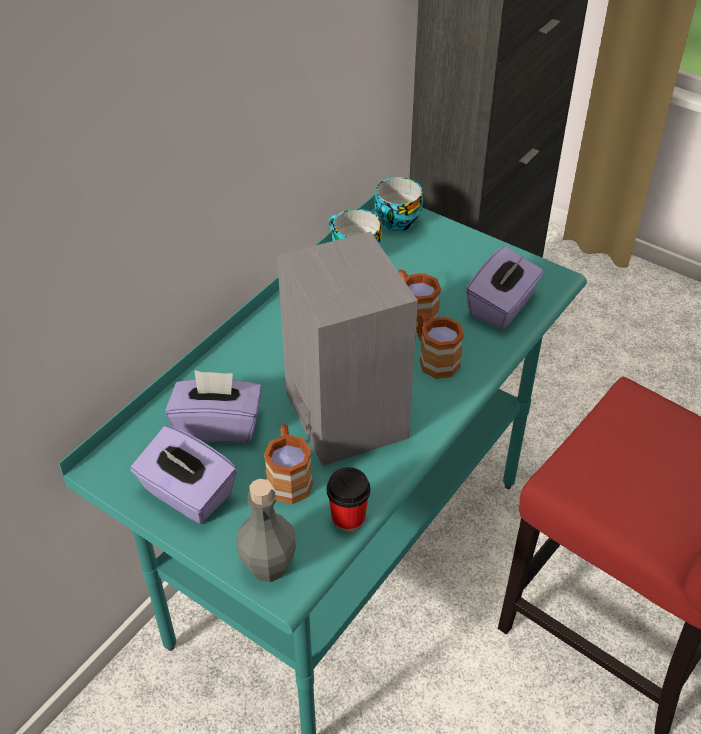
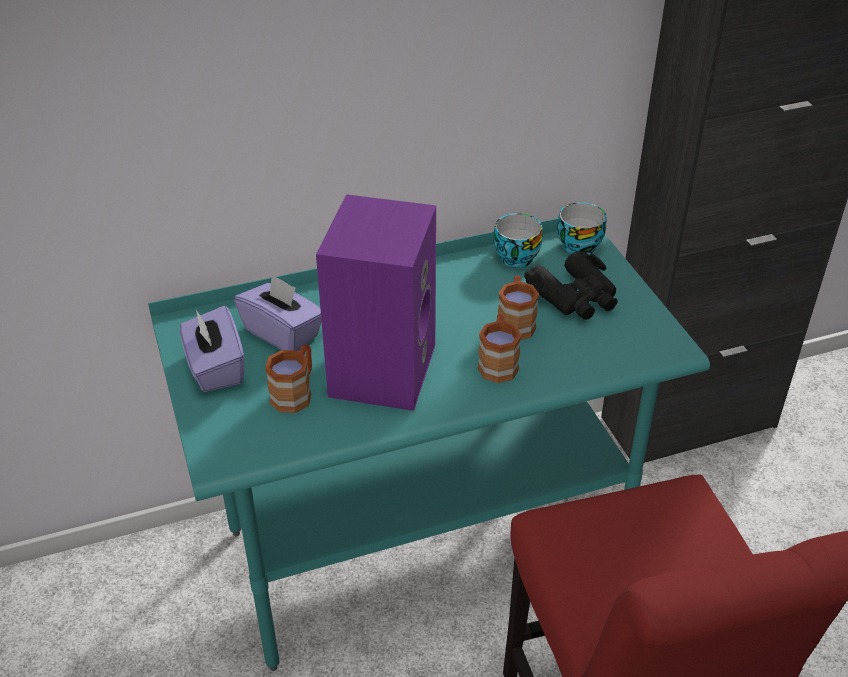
camera: 35 degrees right, 5 degrees down
(268, 566) = (219, 444): grey bottle -> none
(342, 414) = (381, 368): grey speaker -> purple speaker
(348, 519) = (308, 443): cup -> none
(438, 269) = (575, 297): none -> black binoculars
(502, 306) = (601, 350): purple tissue box -> none

